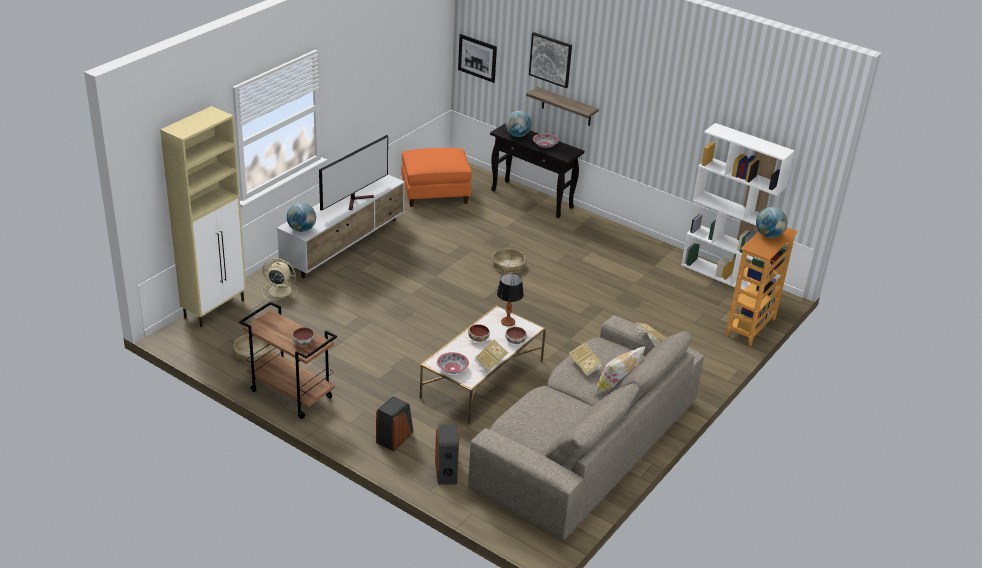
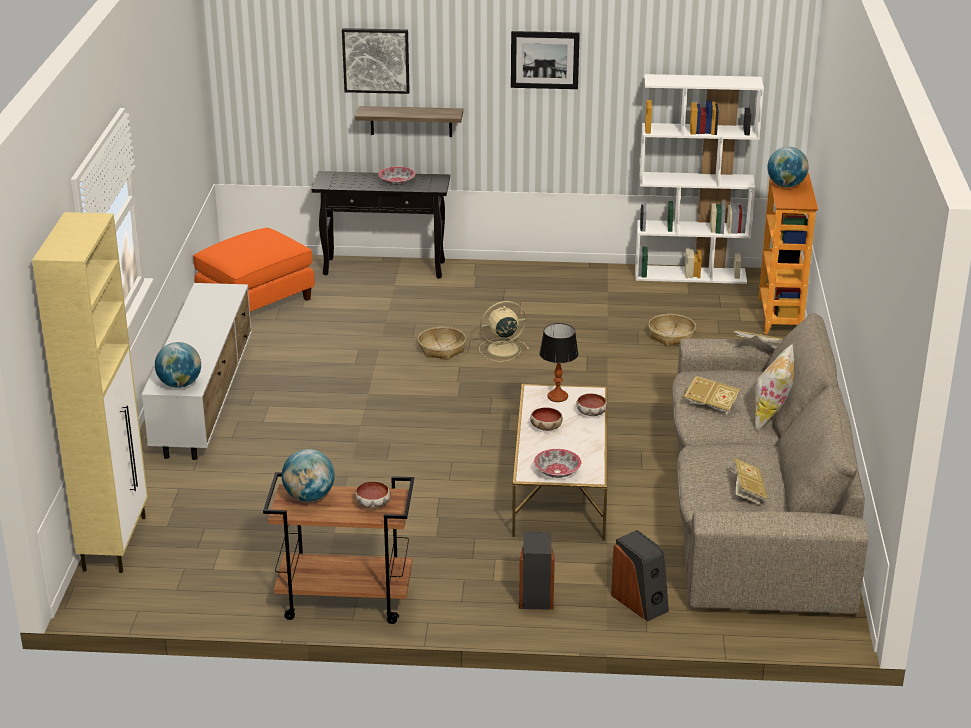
camera: 30 degrees left, 5 degrees down
(252, 352) = (233, 574): basket -> basket (671, 336)
(279, 290) = (180, 487): beige fan -> beige fan (501, 349)
(357, 200) = (213, 326): television -> none
(477, 58) = (251, 92): picture -> picture (544, 60)
(490, 362) = (592, 448): book -> book (747, 492)
(517, 135) = (349, 182): globe -> globe (309, 497)

